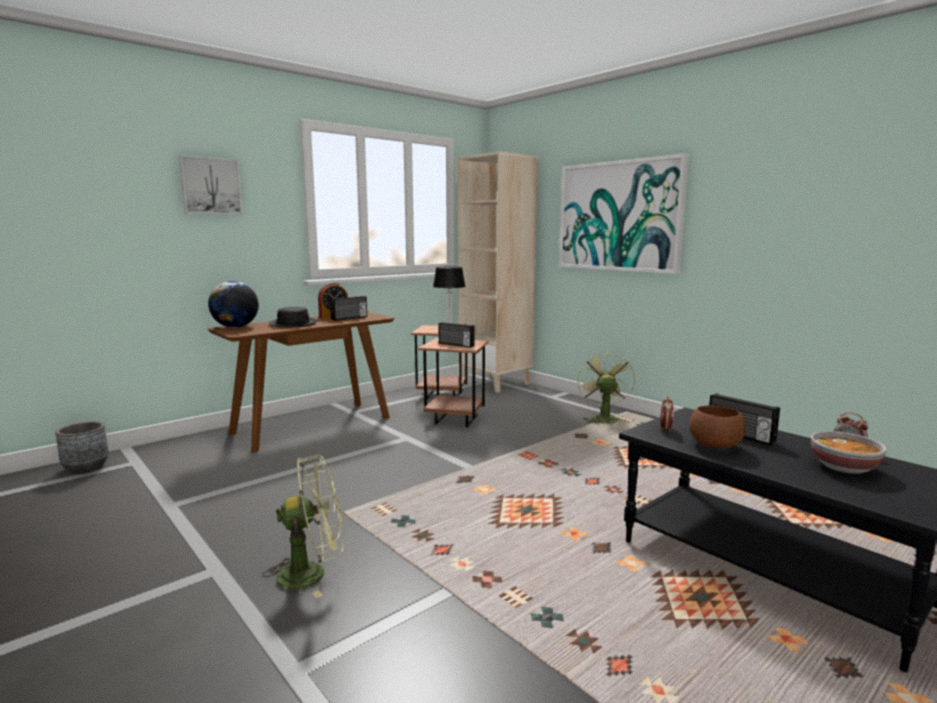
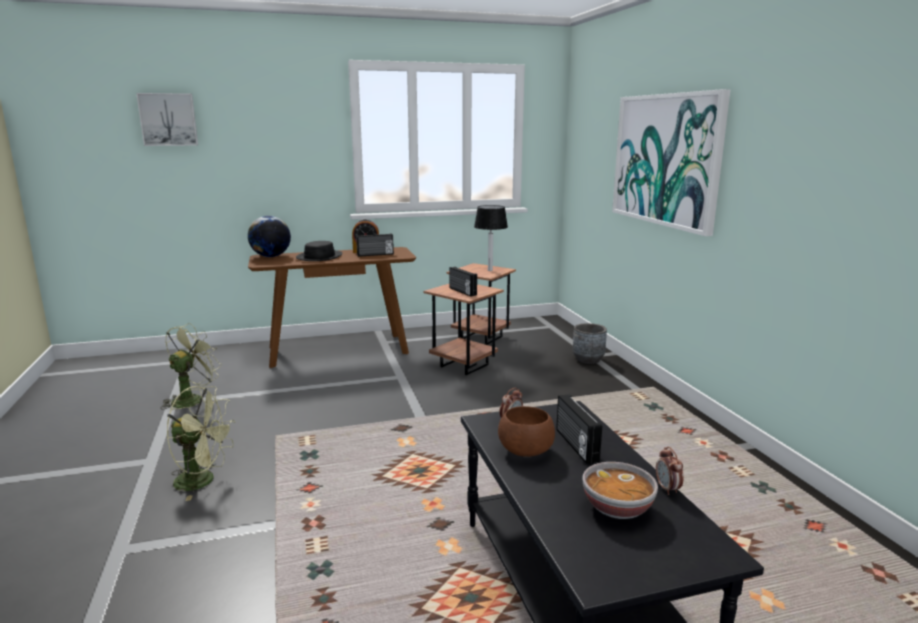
camera: 25 degrees right, 5 degrees up
(86, 468) = (154, 359): grey planter -> grey planter (588, 359)
(210, 186) = (261, 129): picture -> picture (168, 119)
(495, 383) = (551, 330): beige bookcase -> none
(602, 418) = (616, 390): green fan -> green fan (192, 399)

